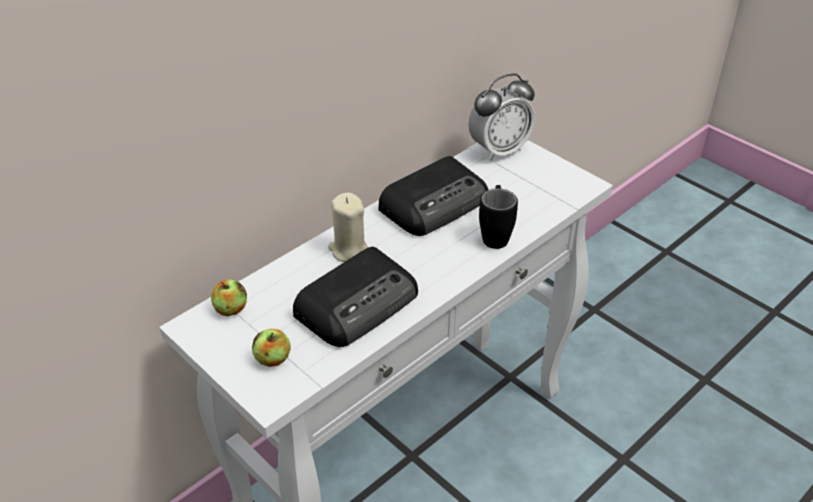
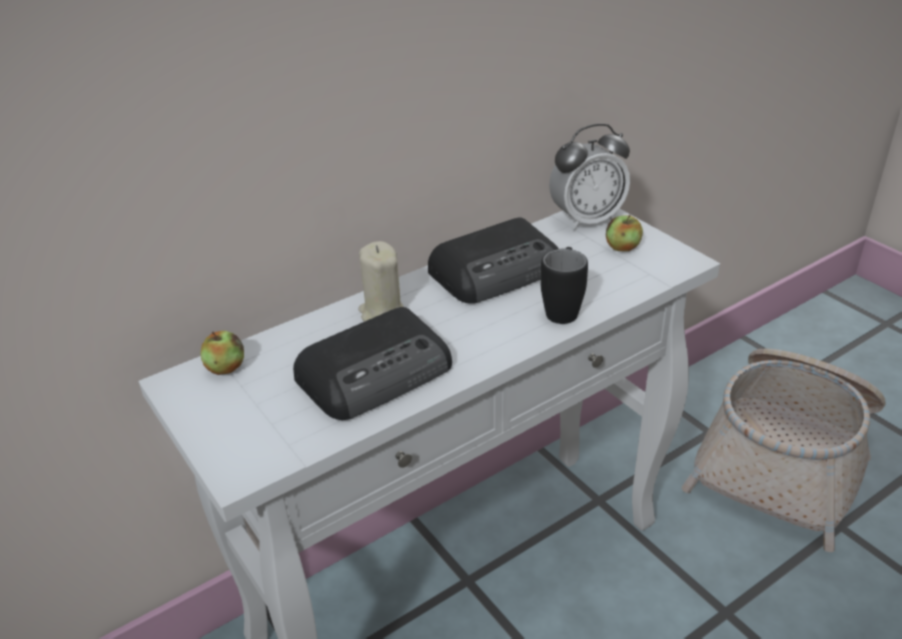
camera: 10 degrees right, 5 degrees down
(273, 359) = (256, 428): apple -> apple (622, 247)
(657, 327) = (785, 459): none -> basket

